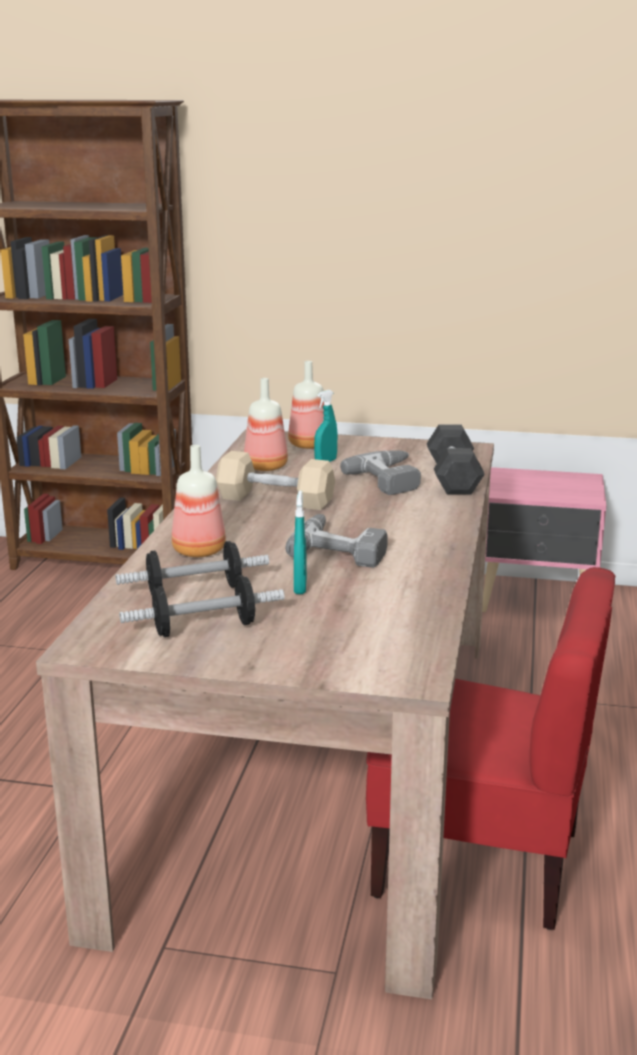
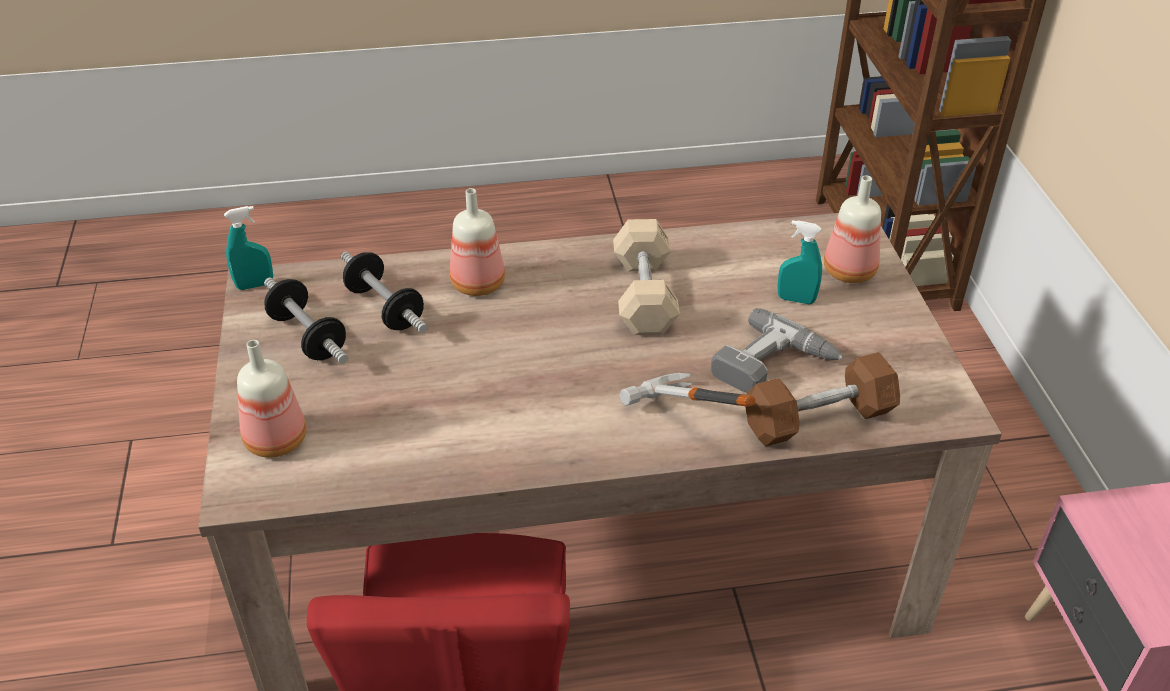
camera: 70 degrees right, 20 degrees up
(266, 467) = (744, 261): bottle -> bottle (274, 441)
(300, 587) = (416, 371): turquoise spray bottle -> turquoise spray bottle (255, 285)
(341, 548) = (528, 376): power drill -> none
(438, 513) = (679, 429): none -> hammer
(453, 477) = (818, 418): grey dumbbell -> brown dumbbell

